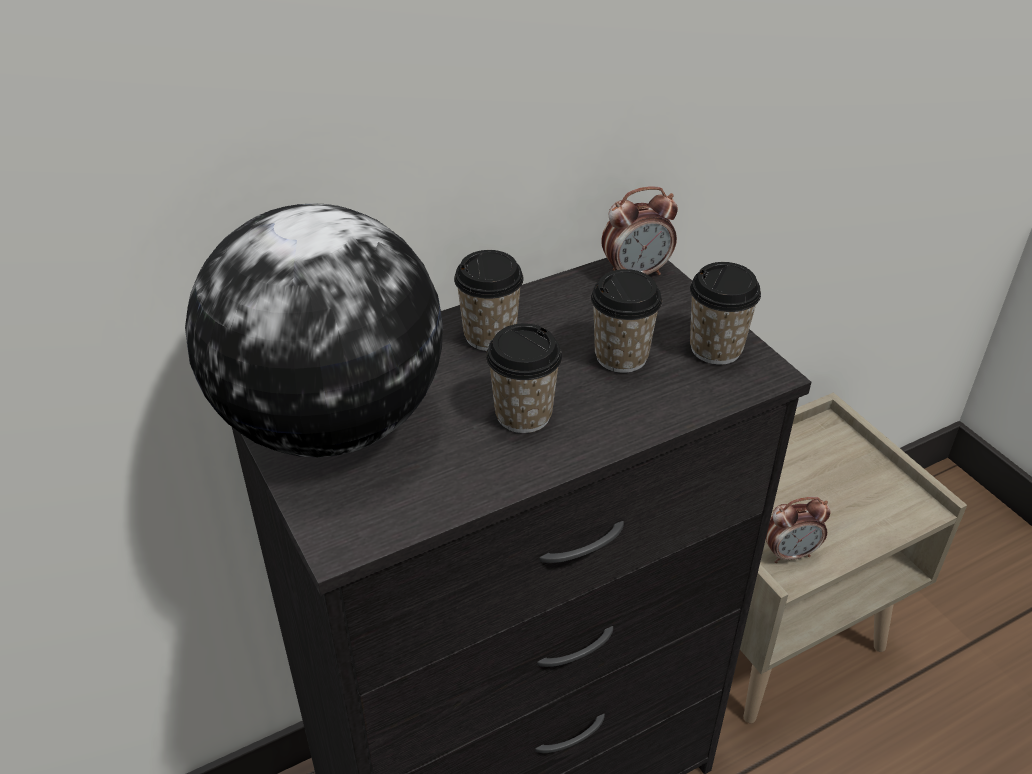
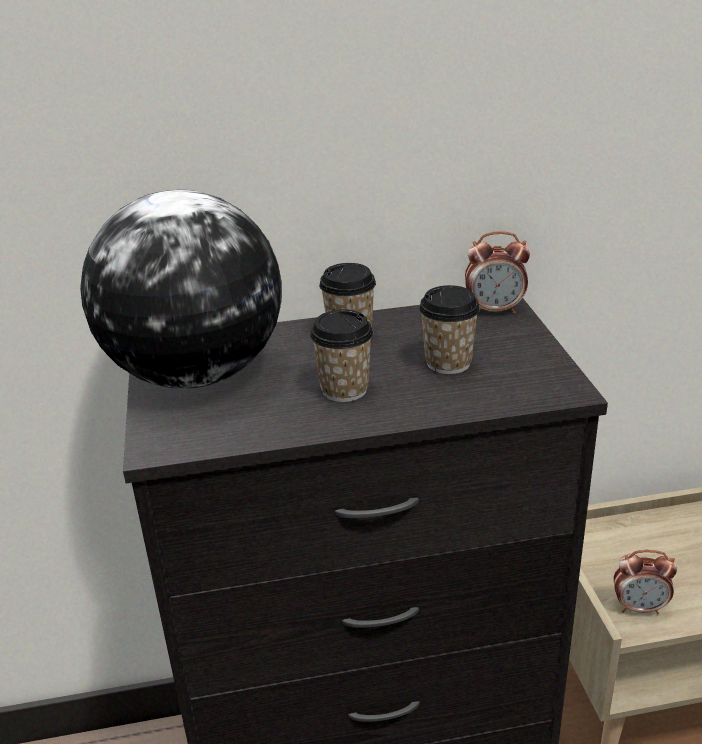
camera: 20 degrees right, 10 degrees down
(716, 348) = (533, 368): cup -> none

